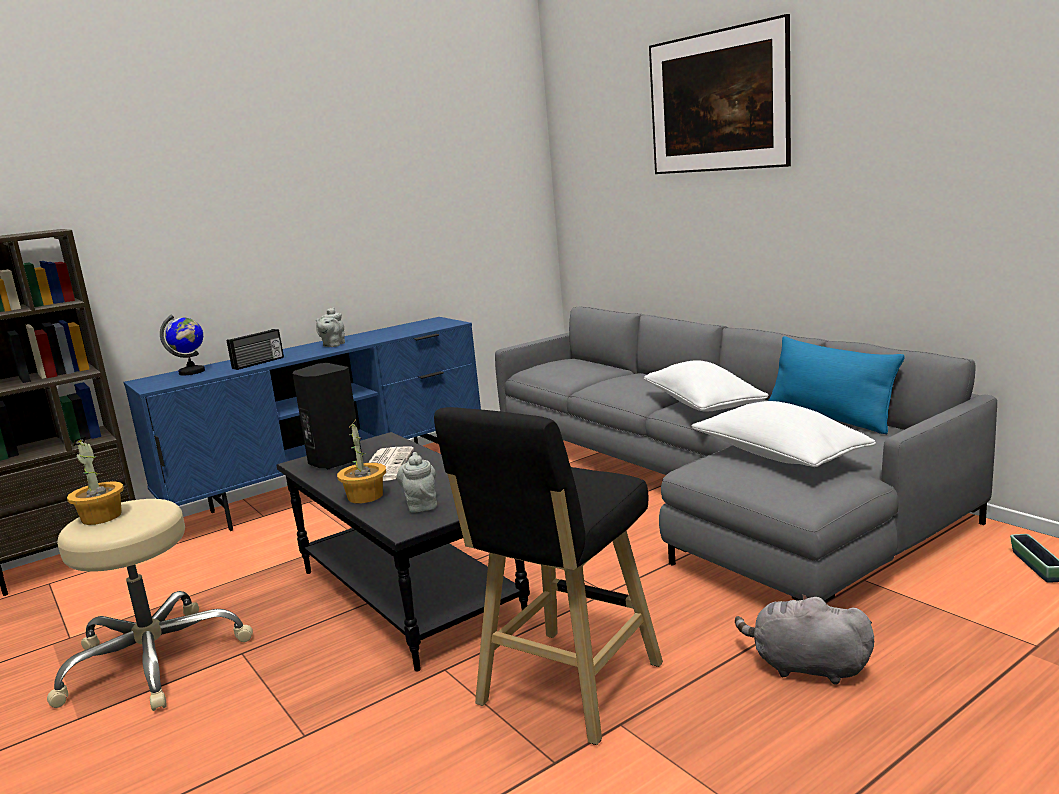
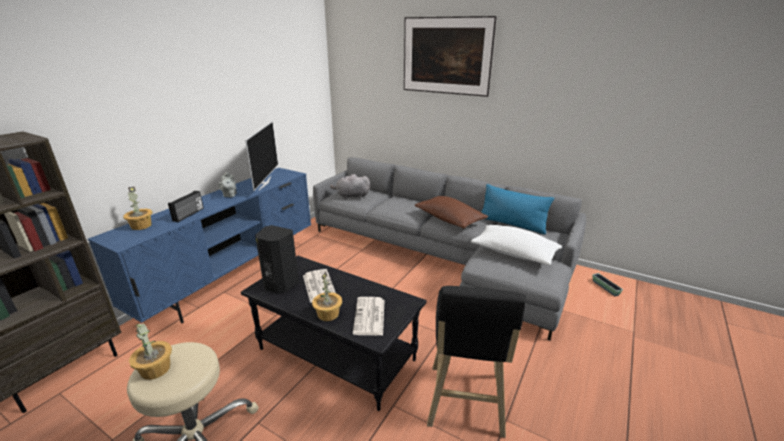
camera: 25 degrees left, 10 degrees up
(192, 372) = (141, 226): globe -> potted plant
(396, 333) = (264, 183): none -> television
(421, 504) = (370, 317): grey teapot -> newspaper
(702, 405) = (449, 219): white pillow -> brown pillow
(805, 667) = (559, 363): grey plush toy -> grey plush toy (351, 196)

